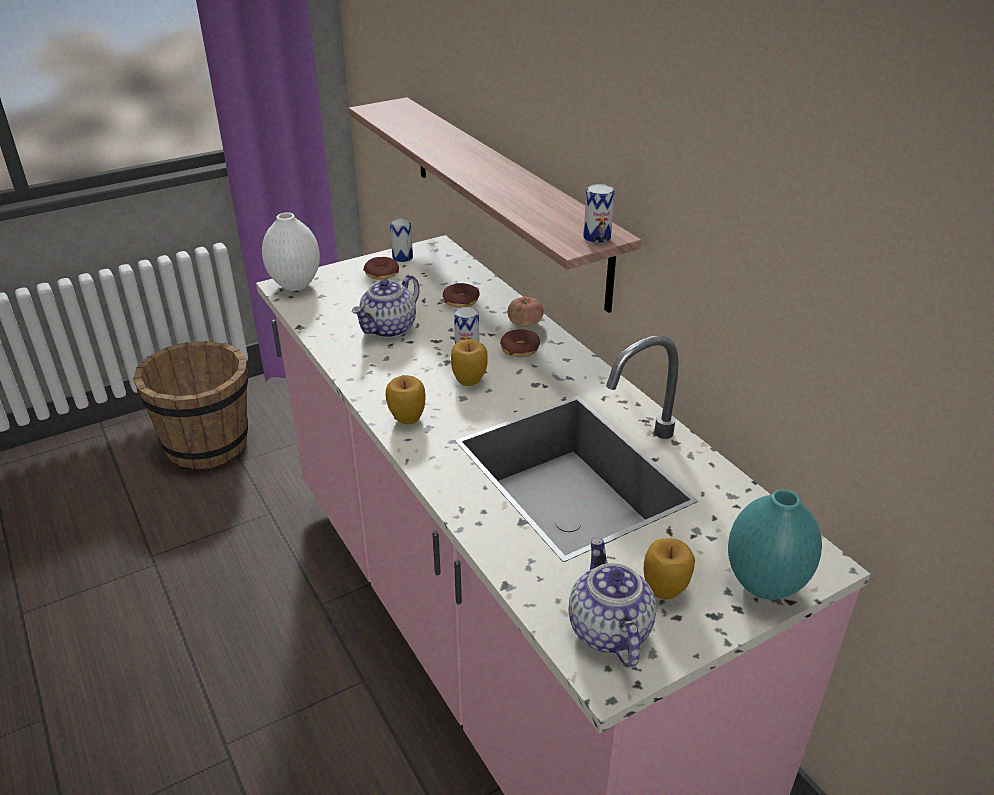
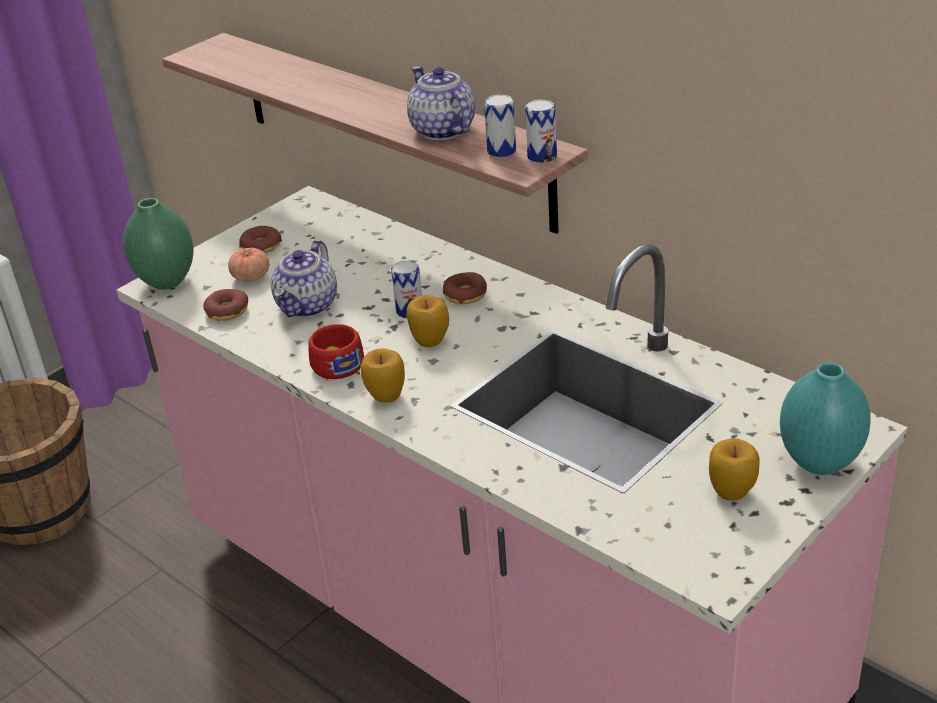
camera: 15 degrees left, 0 degrees up
(295, 285) = (167, 282): white vase -> green vase
(383, 380) = (335, 363): none -> red cup
(402, 257) = (274, 222): can -> can (501, 151)
(461, 301) = (371, 257): donut -> donut (227, 311)
(525, 323) = (455, 265): tomato -> tomato (251, 277)
(607, 629) = (697, 541): teapot -> teapot (441, 130)

